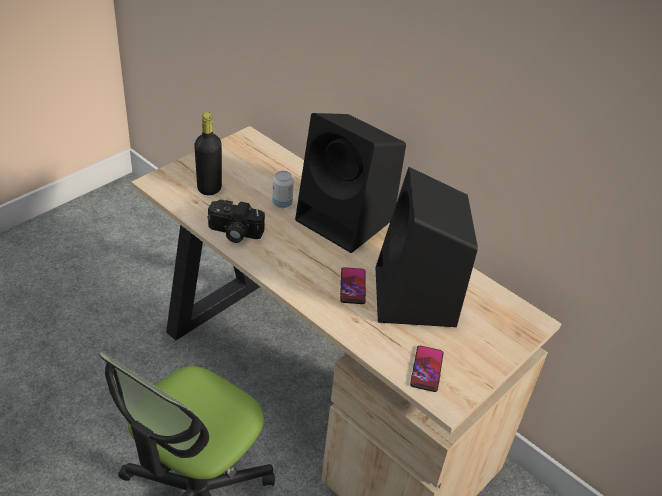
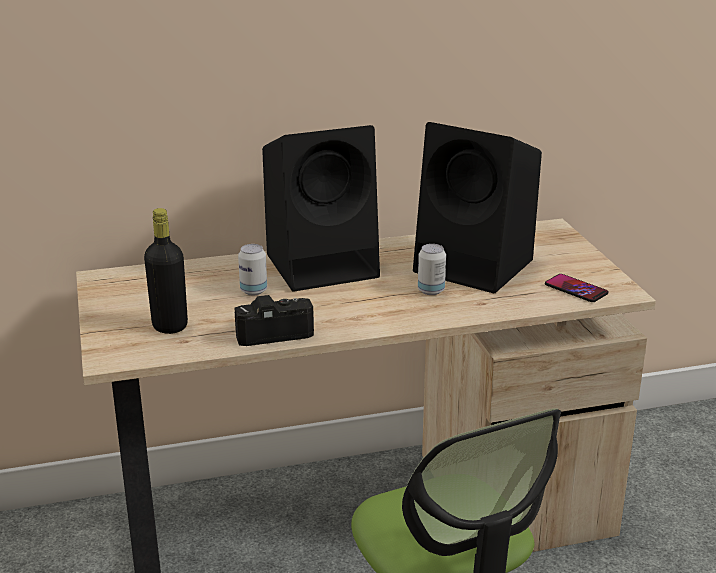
camera: 55 degrees left, 15 degrees down
(234, 233) = (273, 332): camera -> camera turned 150 degrees counterclockwise
(352, 286) = (431, 291): phone -> can

